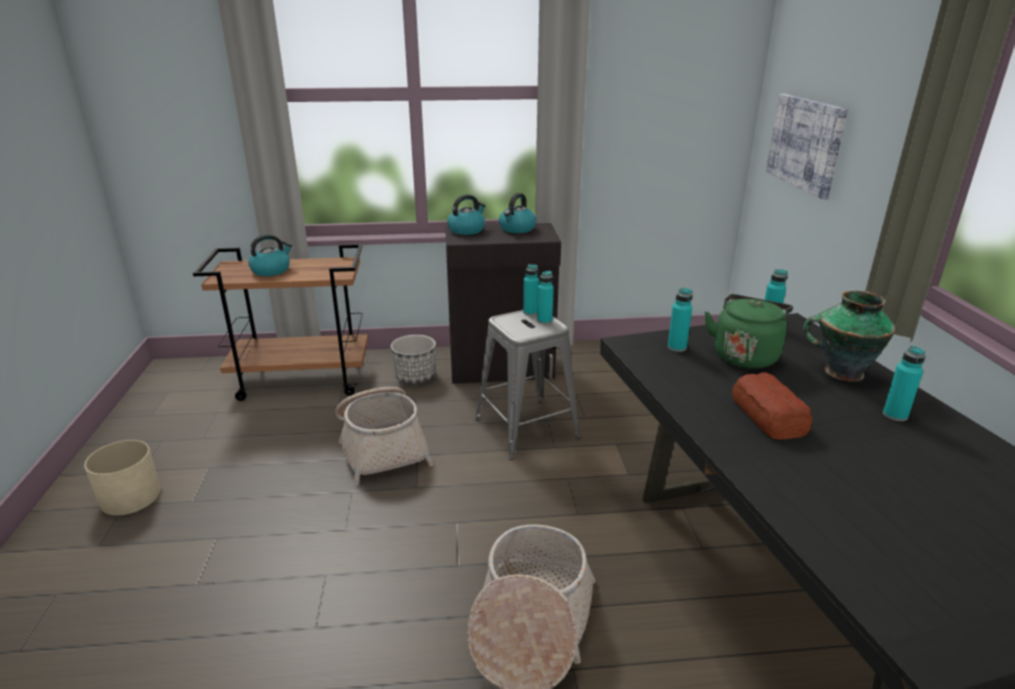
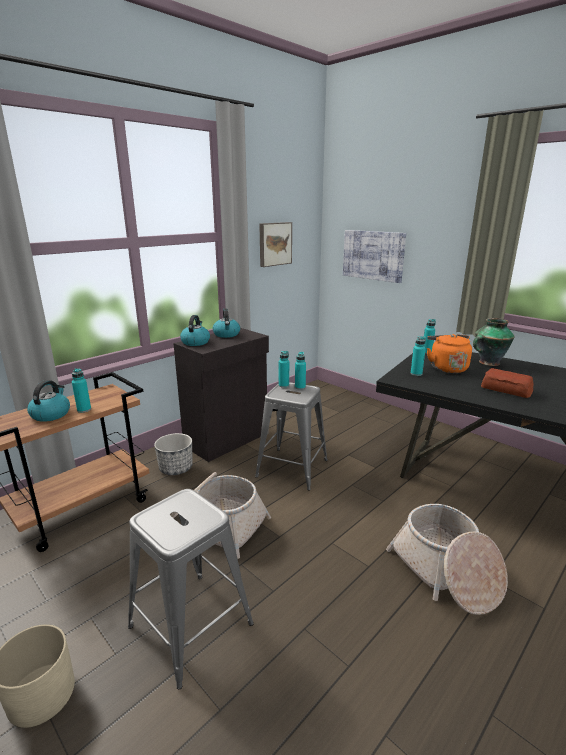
camera: 40 degrees left, 5 degrees down
(256, 514) = (191, 625): none -> grey stool
(649, 108) = (274, 244): none -> picture
(745, 355) = (446, 368): green kettle -> orange kettle
(895, 415) = (535, 373): turquoise bottle -> turquoise bottle (84, 410)

